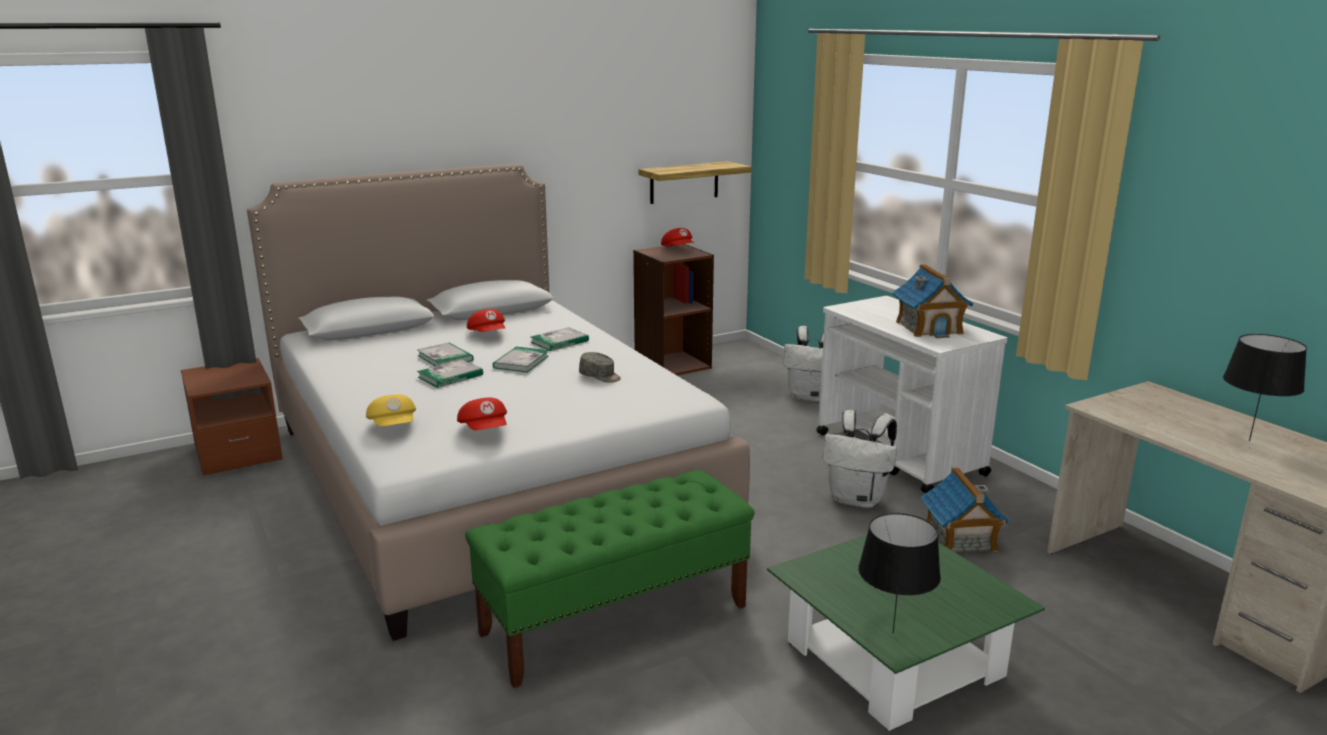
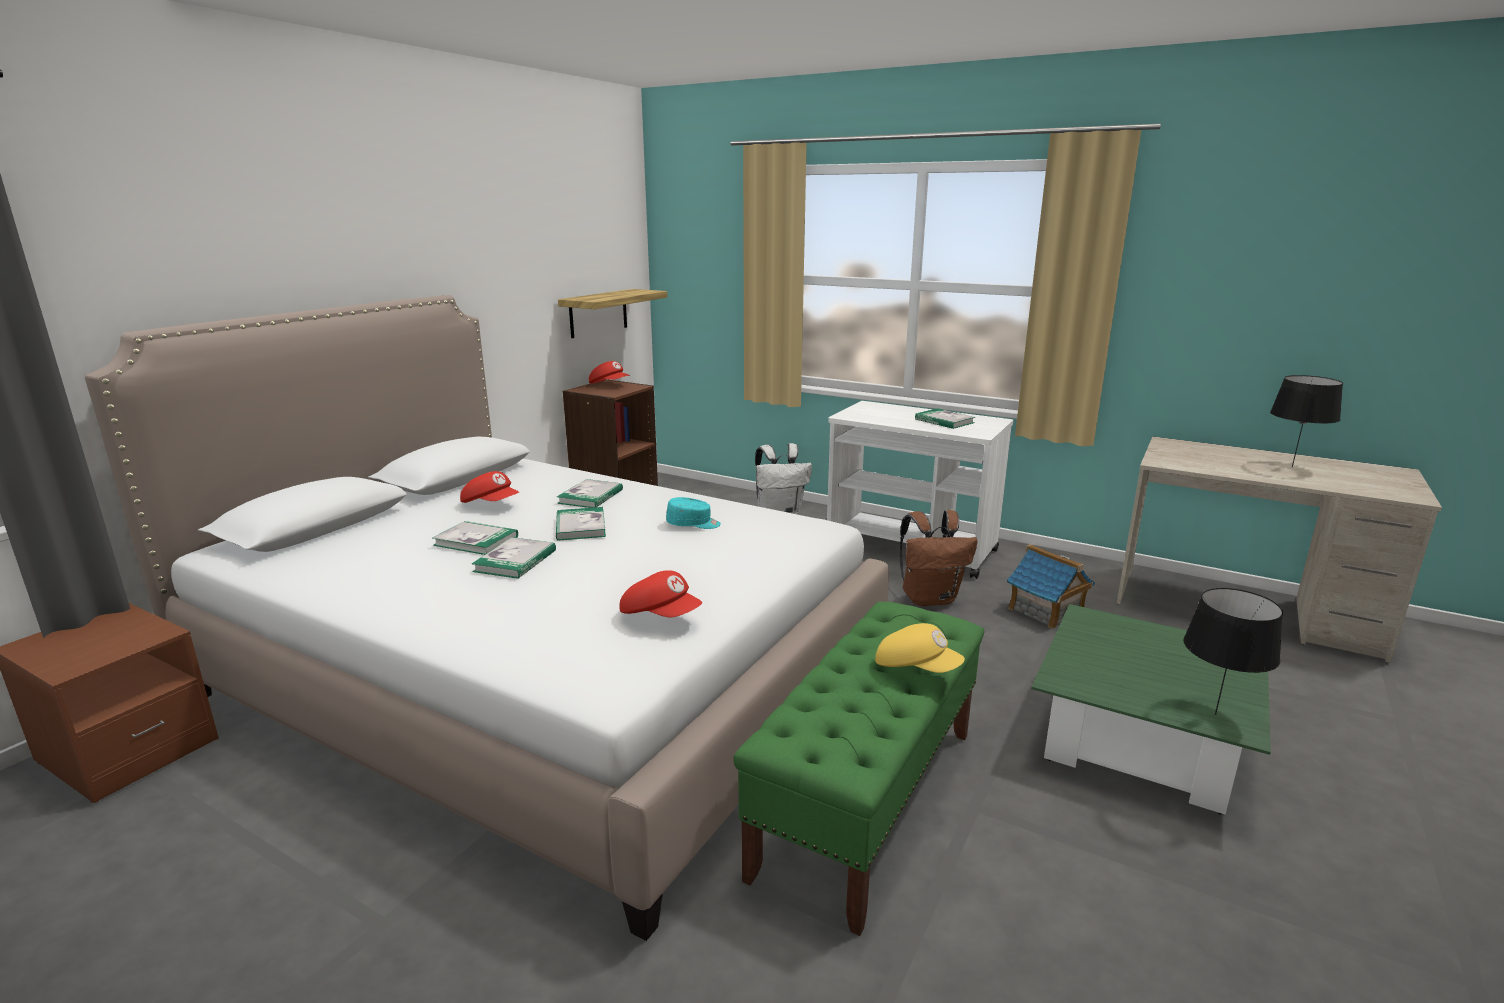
camera: 30 degrees left, 0 degrees up
(394, 427) = (532, 642): yellow cap -> yellow cap (917, 668)
(600, 376) = (693, 524): grey cap -> turquoise cap
(858, 499) = (930, 598): white backpack -> brown backpack
(929, 327) = (944, 421): toy house -> book

